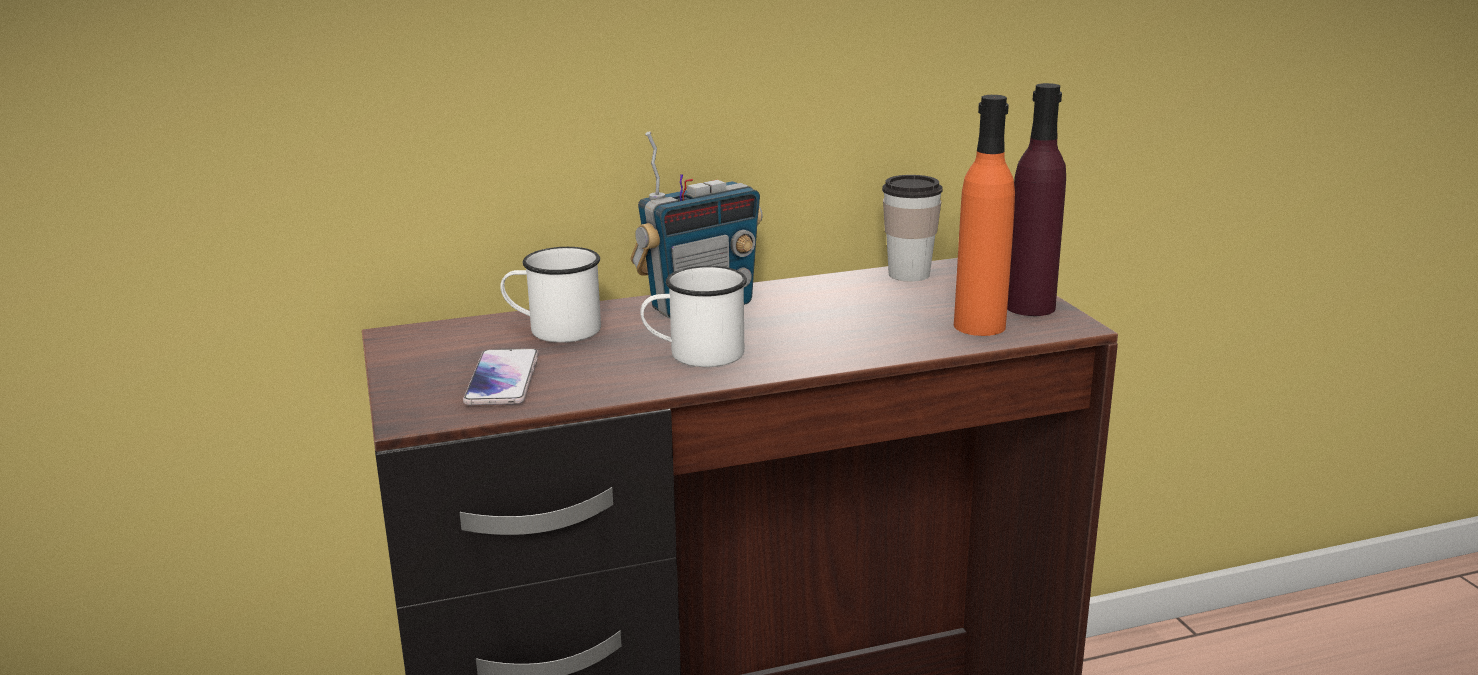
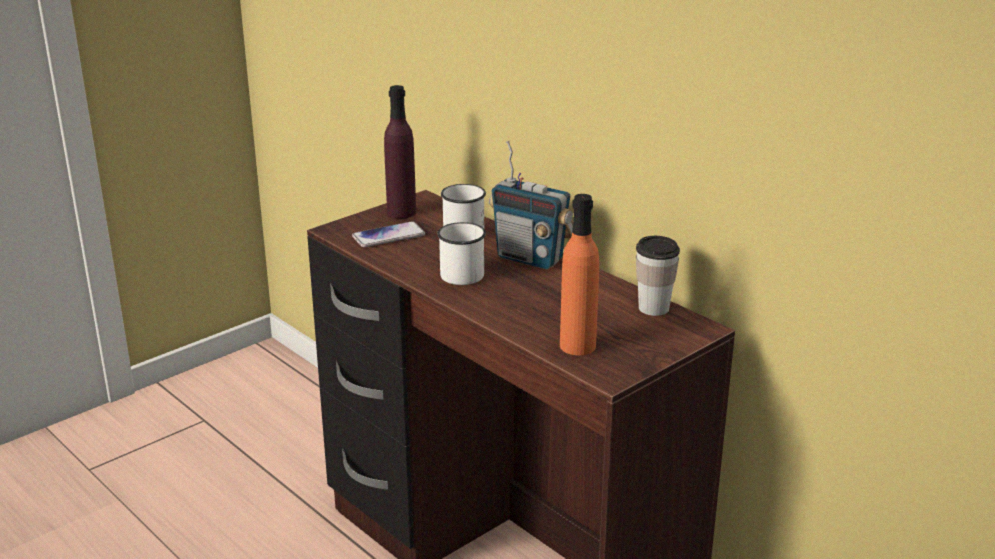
camera: 65 degrees right, 5 degrees up
(1030, 307) = (631, 358): purple bottle -> purple bottle (401, 212)

